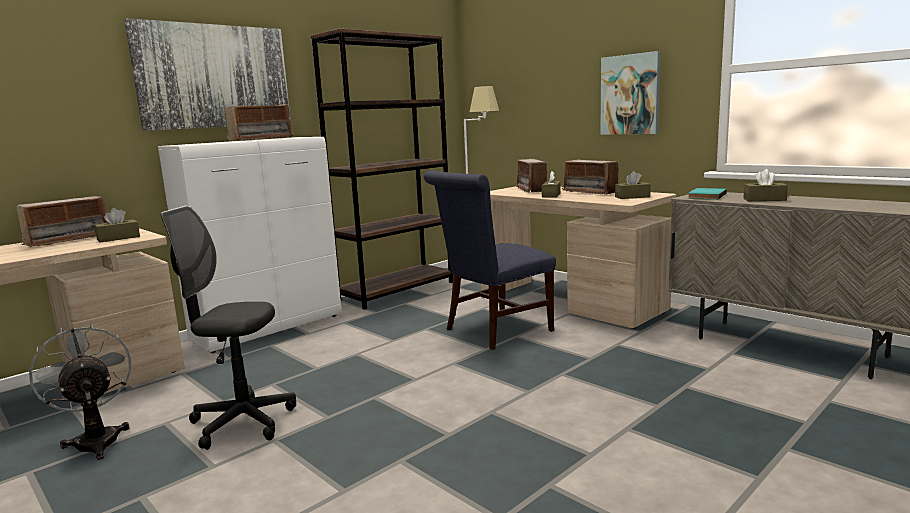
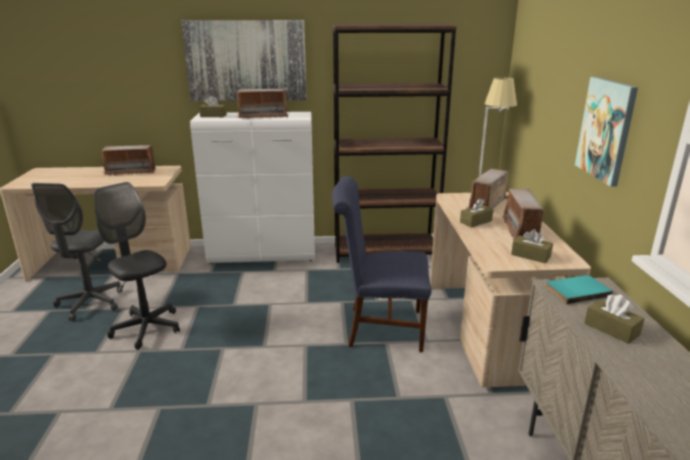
camera: 40 degrees right, 10 degrees up
(96, 439) = (90, 303): grey fan -> grey office chair
(118, 238) = (147, 179): brown tissue box -> brown tissue box (213, 116)

